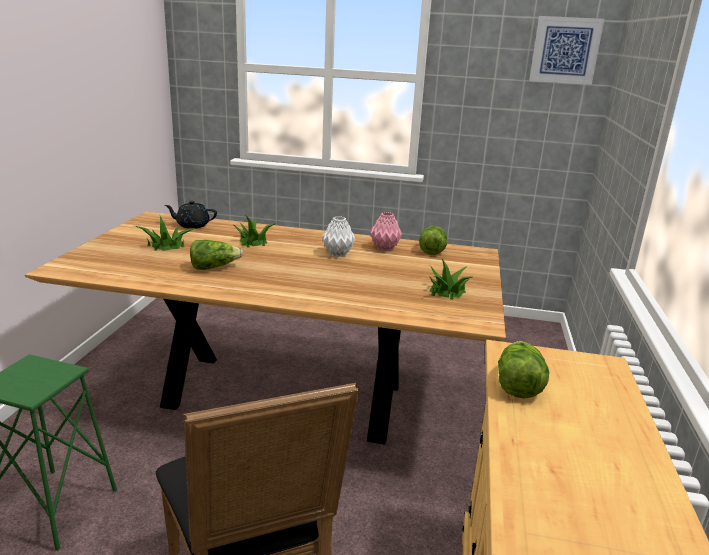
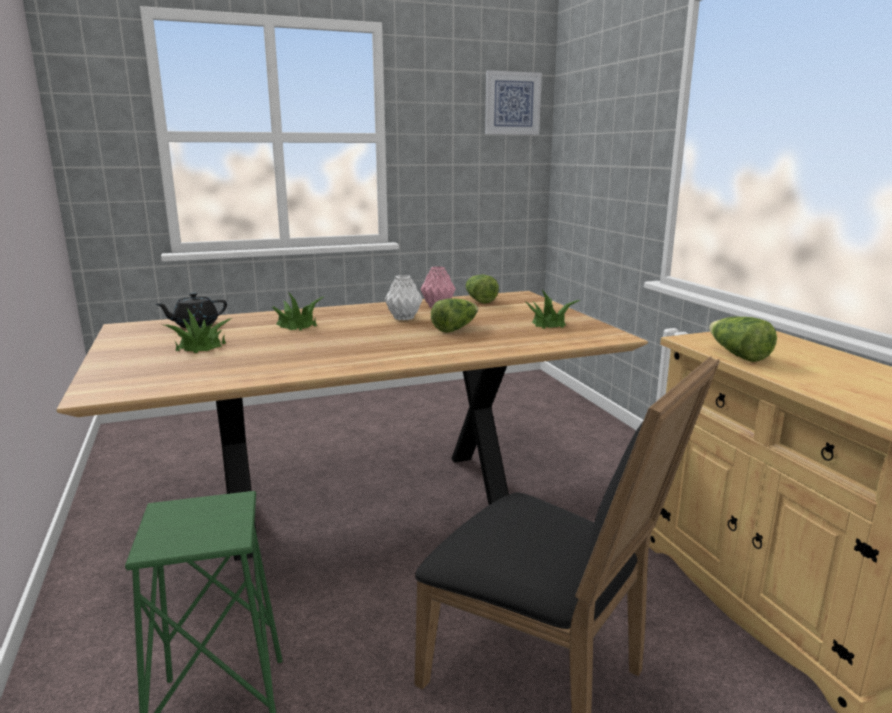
camera: 30 degrees left, 5 degrees down
(214, 267) = (299, 352): lettuce -> lettuce (455, 328)

